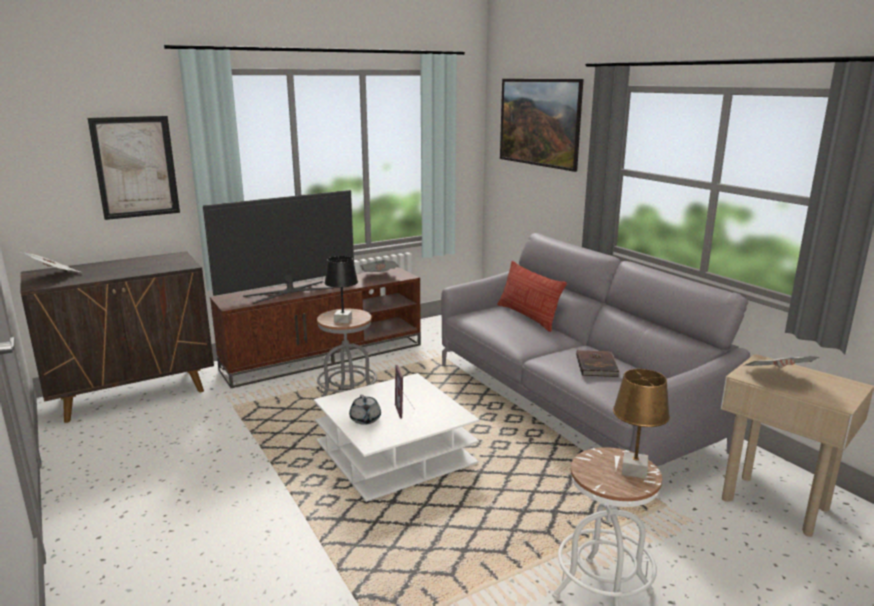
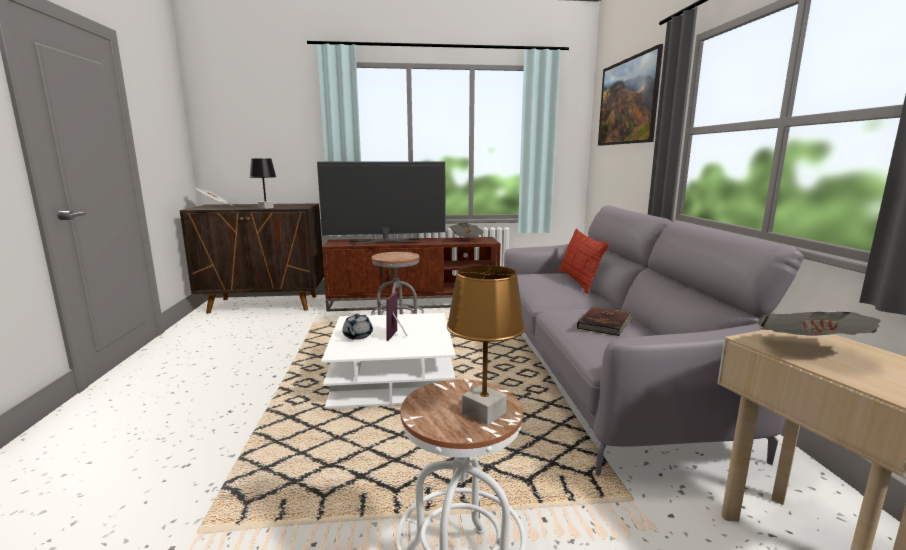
camera: 25 degrees right, 5 degrees down
(135, 167) = (286, 135): picture -> none
(343, 320) = (391, 257): black table lamp -> black table lamp (266, 208)

